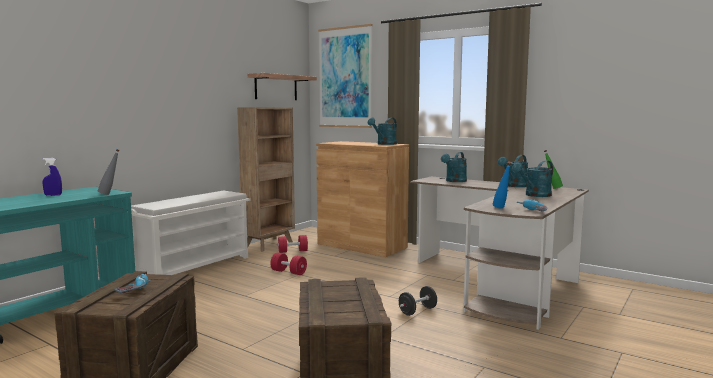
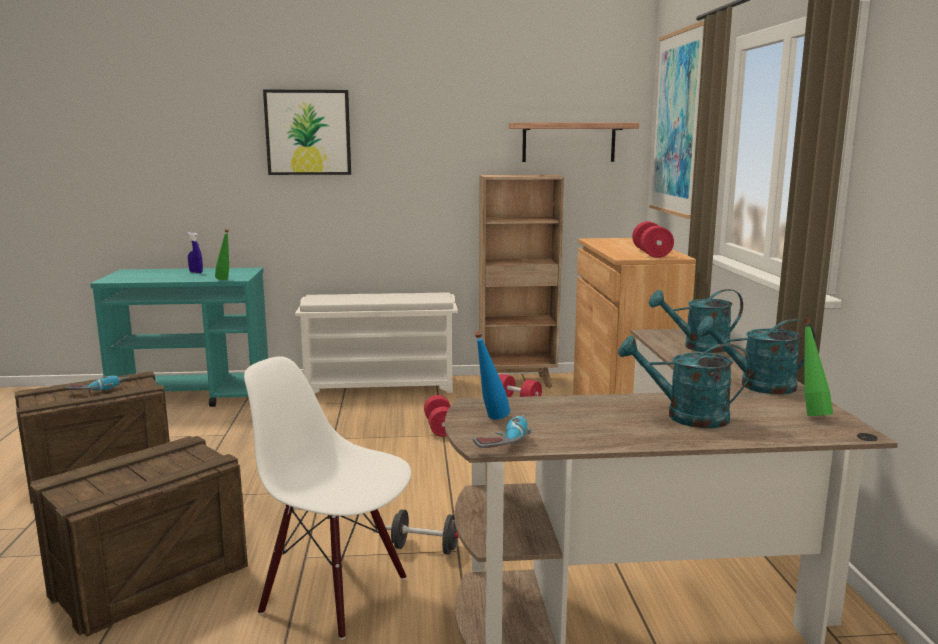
camera: 50 degrees right, 5 degrees up
(110, 194) = (225, 280): grey bottle -> green bottle
(124, 72) = (308, 132): none -> picture
(384, 144) = (651, 253): turquoise watering can -> red dumbbell
(432, 339) = (336, 593): none -> white chair

